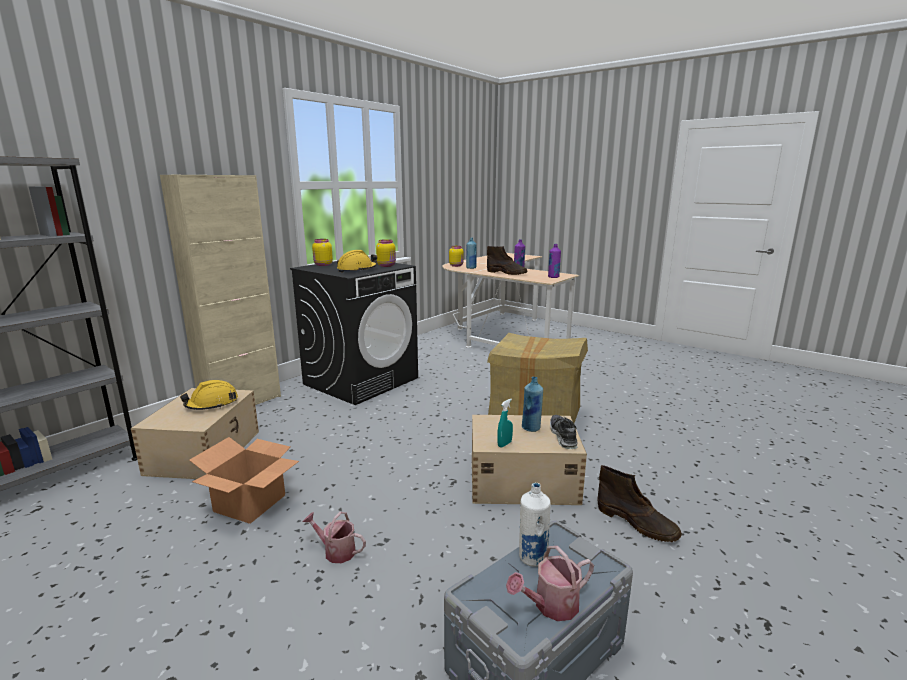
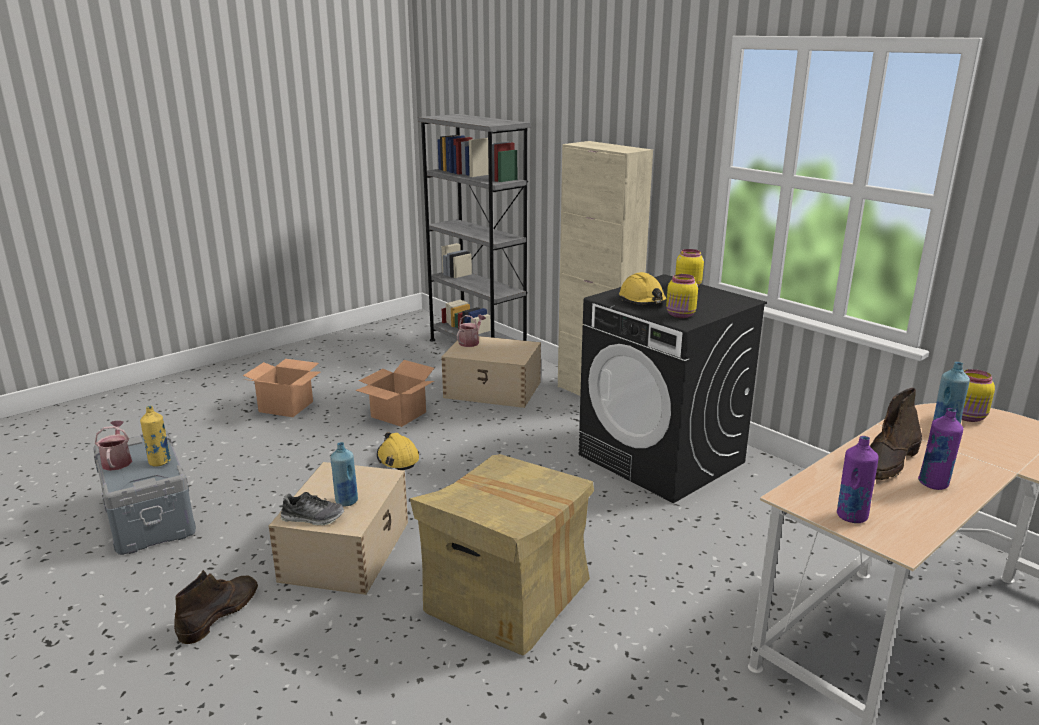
camera: 100 degrees right, 5 degrees up
(175, 628) = (285, 407): none -> cardboard box
(212, 404) = (496, 353): yellow hard hat -> yellow hard hat (397, 458)
(336, 551) = (313, 449): watering can -> watering can (470, 342)
(504, 444) = (324, 479): turquoise spray bottle -> none
(532, 558) = (160, 462): white bottle -> yellow bottle
(637, 523) = (220, 613): brown boot -> brown boot turned 150 degrees clockwise

